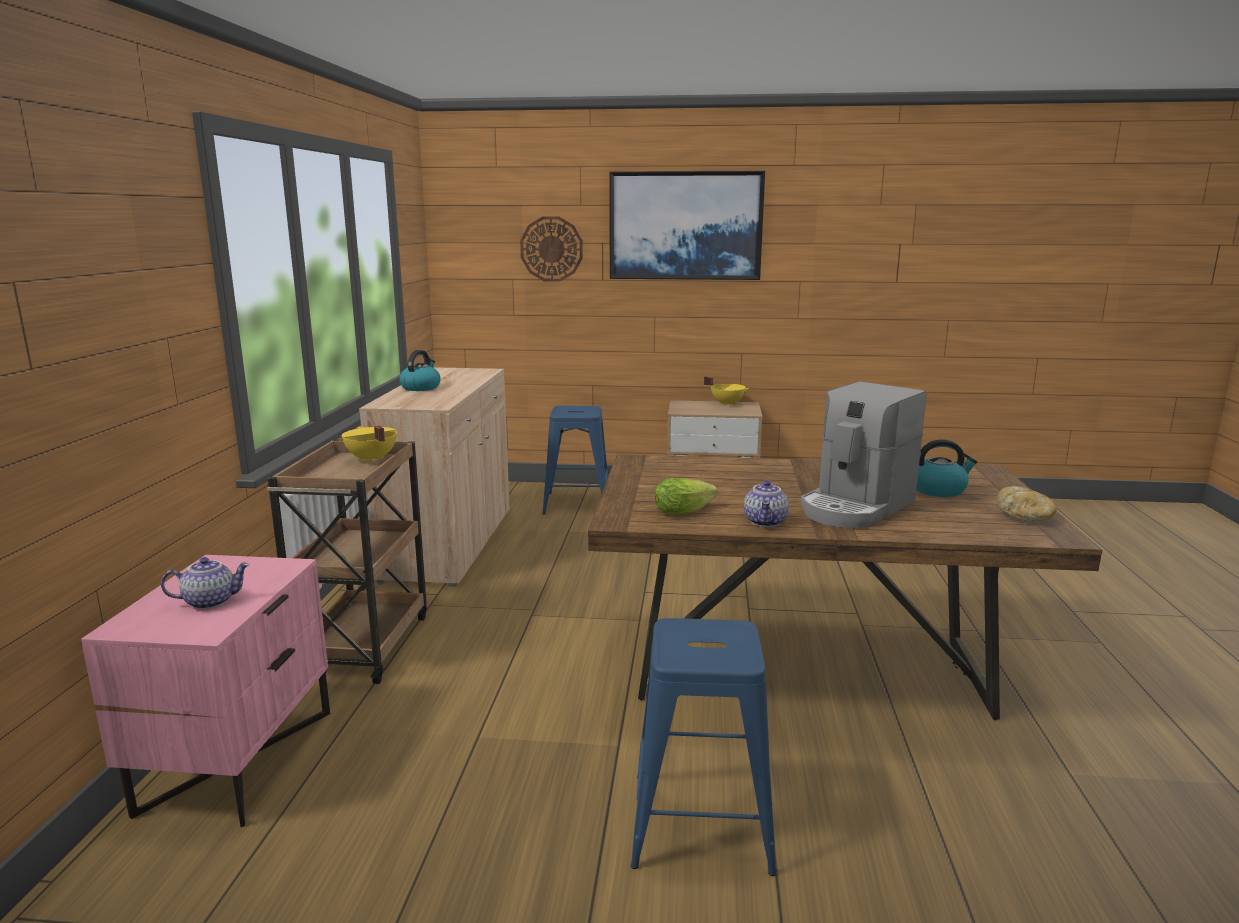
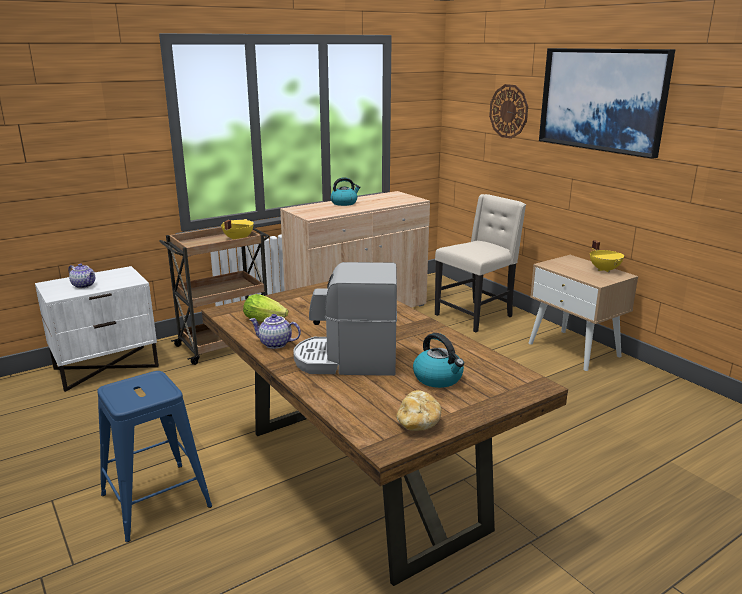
camera: 50 degrees right, 5 degrees up
(237, 760) = (106, 367): pink nightstand -> white nightstand
(577, 503) = (475, 316): blue stool -> beige chair
(766, 522) = (275, 344): teapot -> teapot turned 45 degrees clockwise

